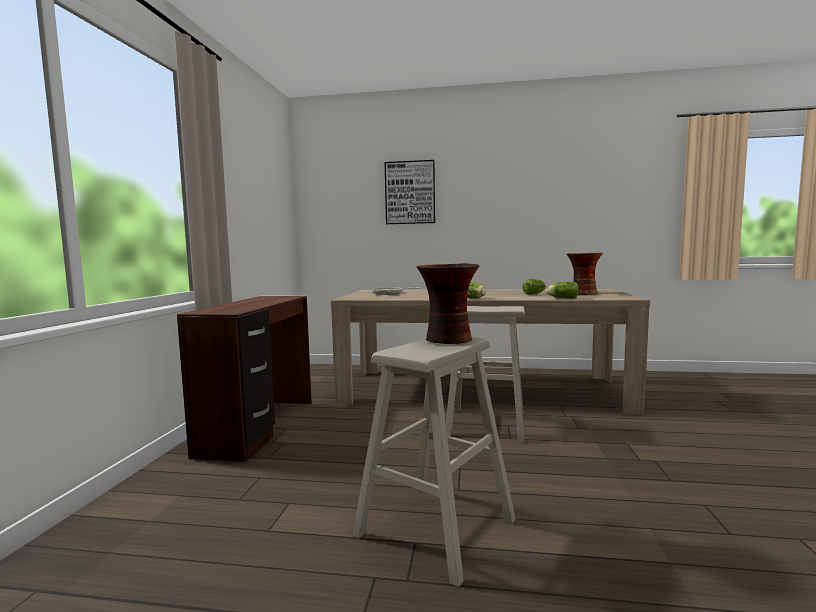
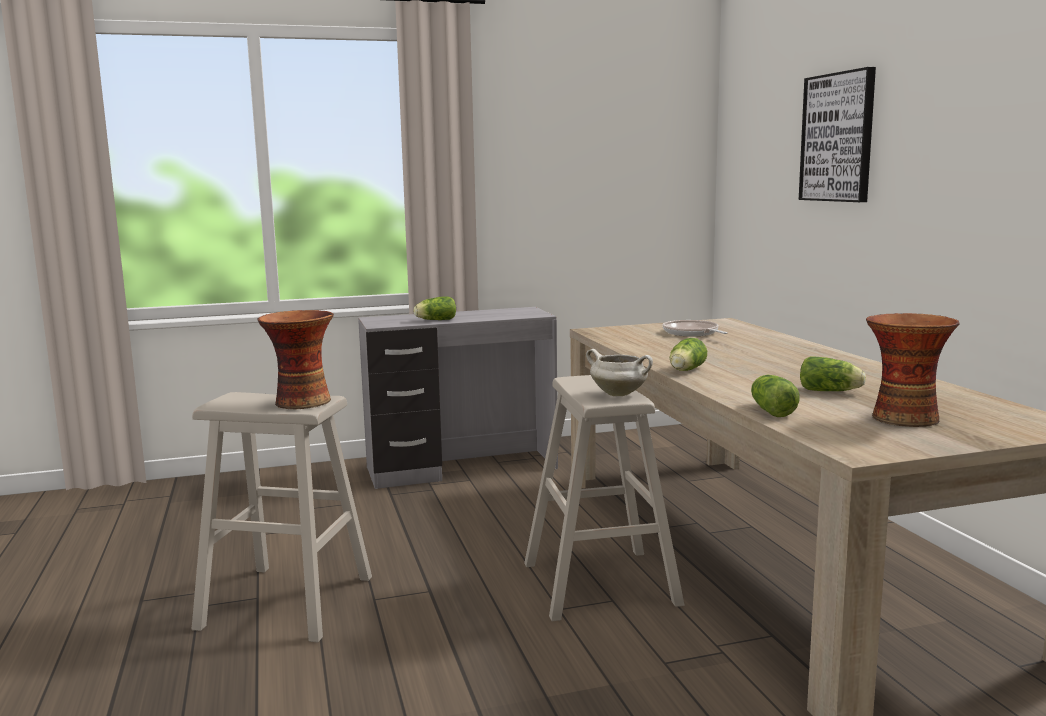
camera: 65 degrees right, 5 degrees up
(253, 305) = (434, 320): none -> lettuce
(260, 427) = (462, 469): brown desk -> grey desk
(502, 307) = (619, 394): none -> white cooking pot

